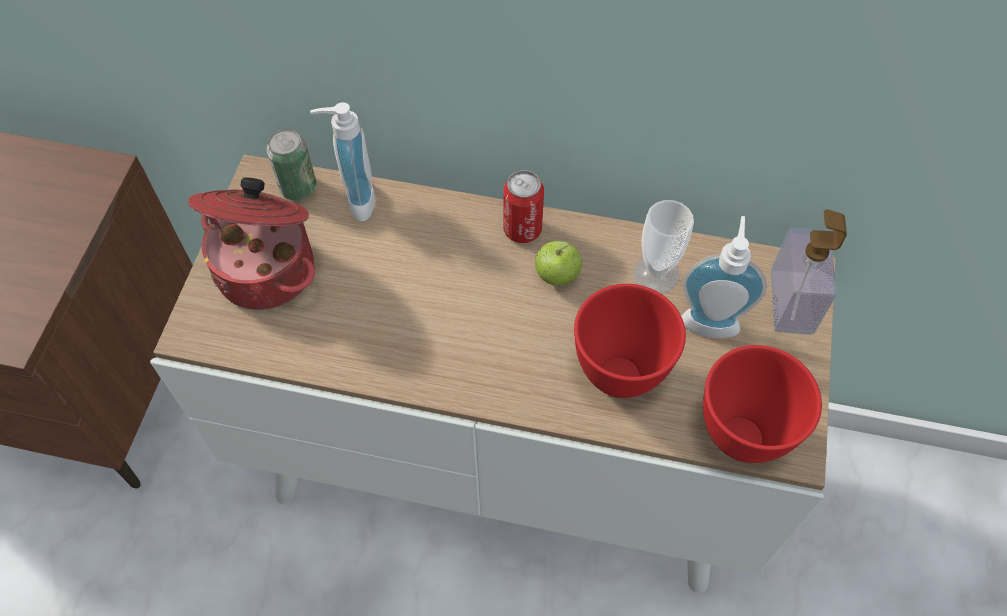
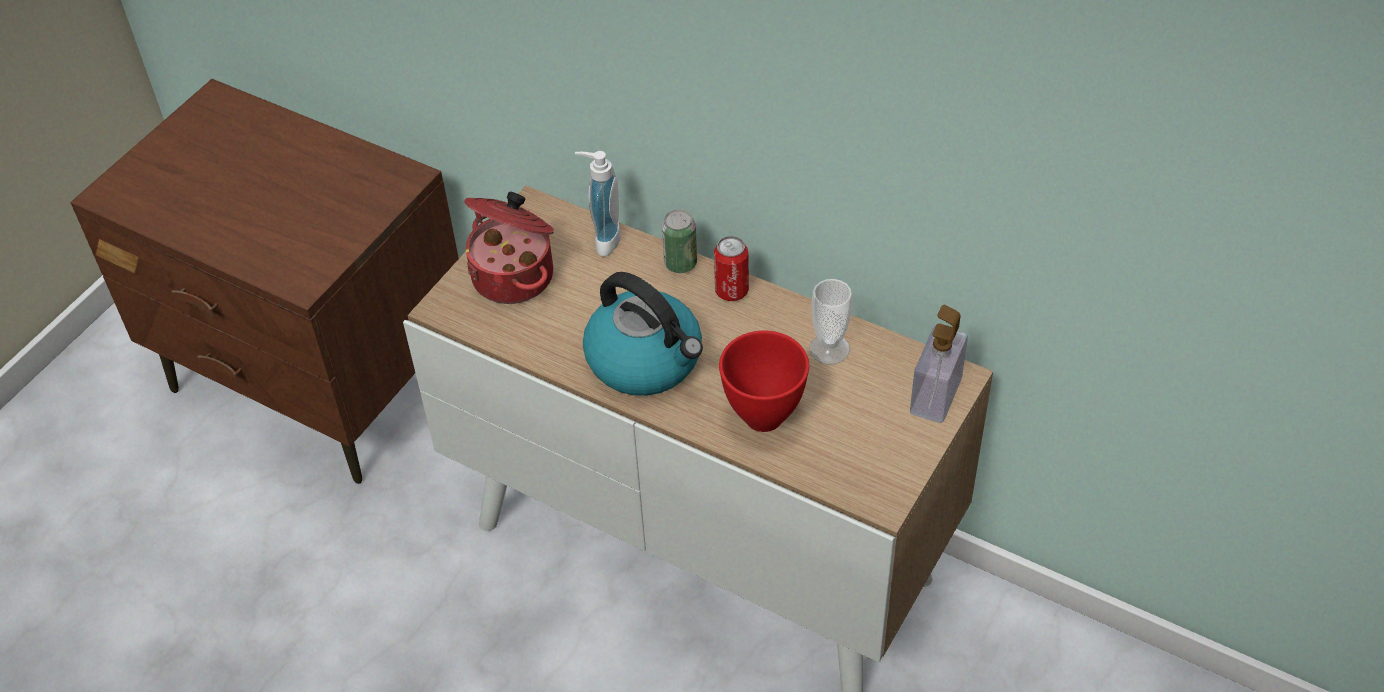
camera: 20 degrees right, 10 degrees down
(298, 188) = (560, 220): can -> can (680, 263)
(459, 340) = (646, 360): none -> kettle
(557, 275) = (745, 331): apple -> none
(710, 319) = (860, 392): soap dispenser -> none
(741, 436) = (845, 481): red bowl -> none

